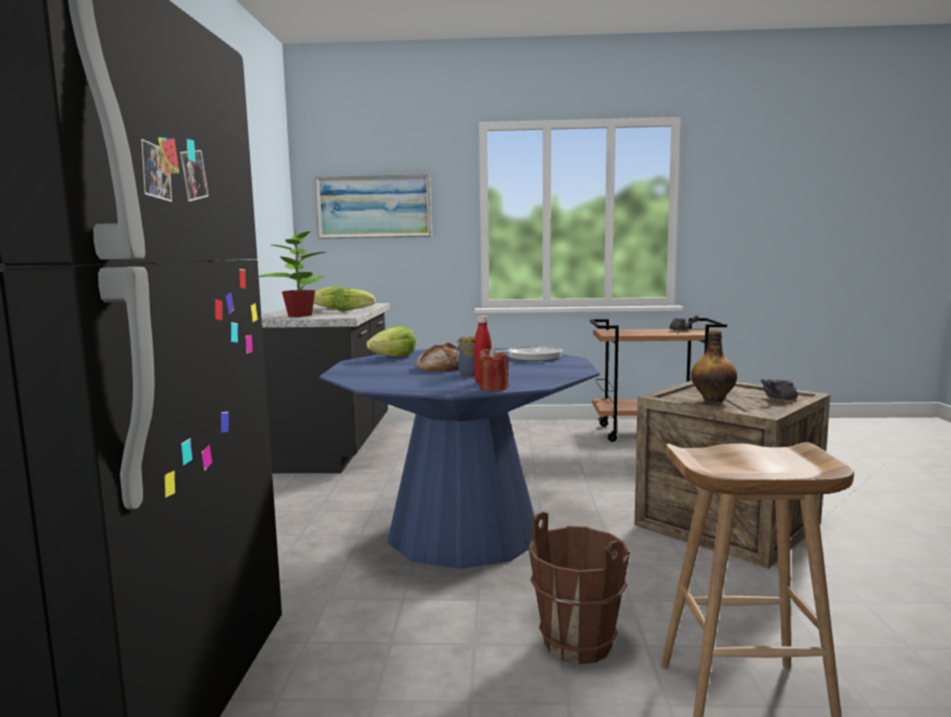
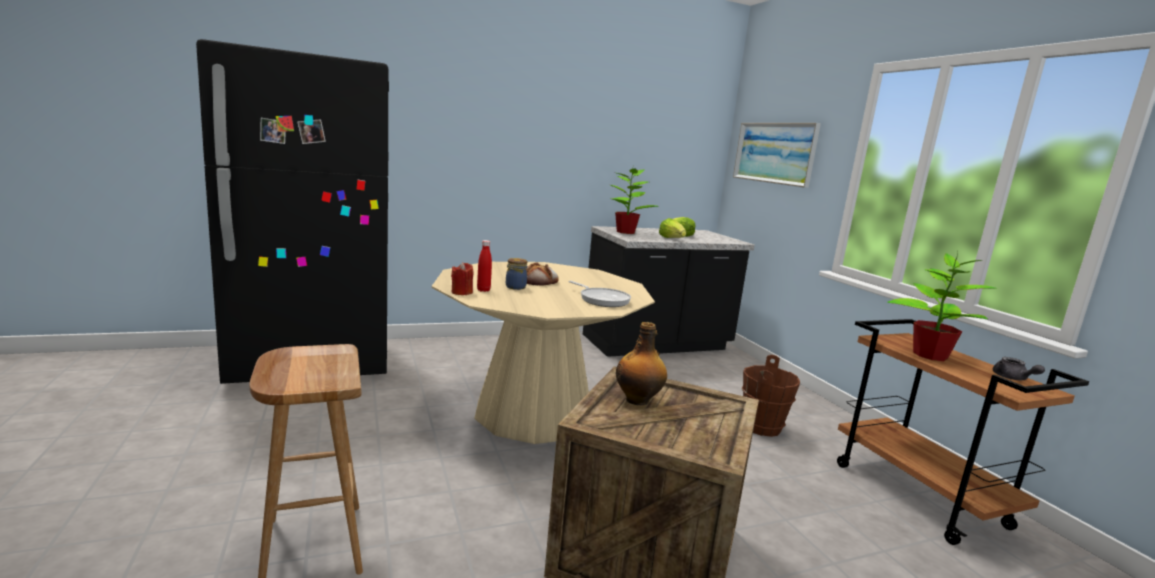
camera: 65 degrees right, 5 degrees up
(394, 357) = (568, 270): lettuce -> none
(463, 531) = (534, 412): blue dining table -> beige dining table
(578, 643) = (383, 471): brown bucket -> brown bucket (762, 427)
(642, 333) = (929, 355): none -> potted plant
(778, 399) = (686, 439): grey teapot -> none

